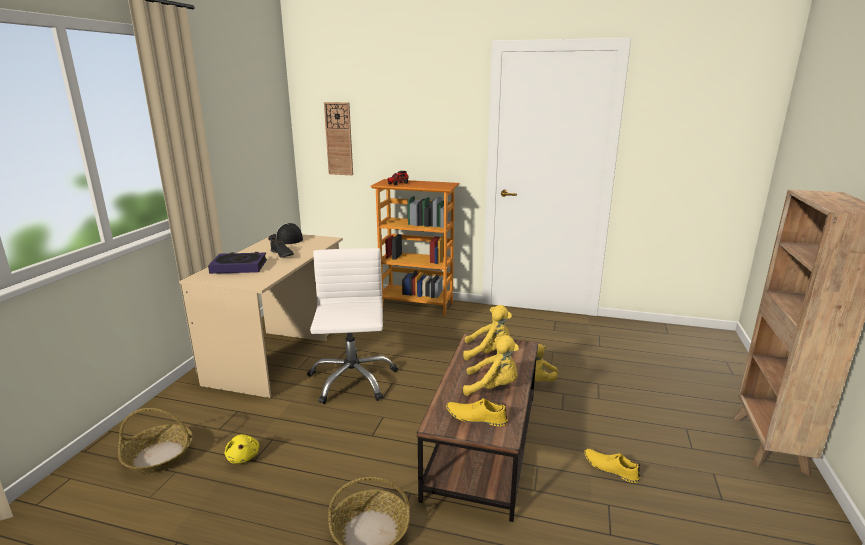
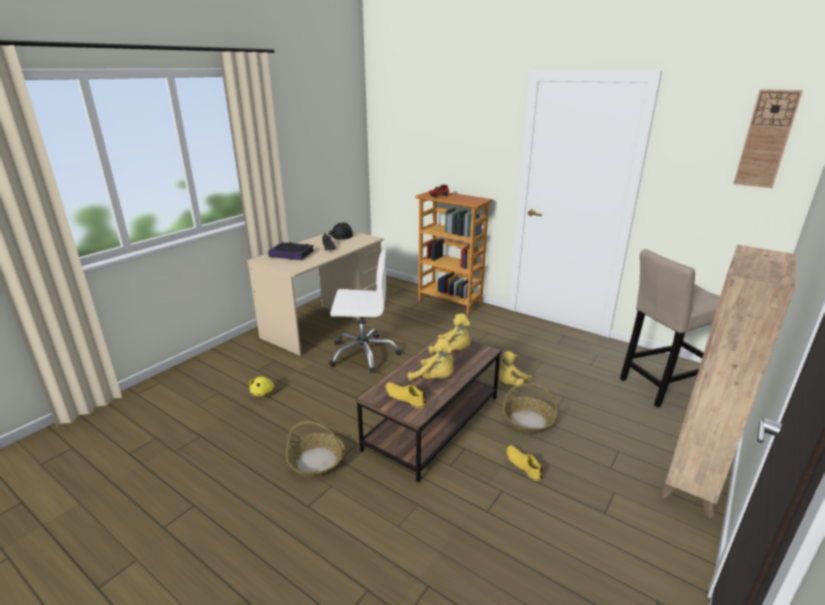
camera: 20 degrees right, 5 degrees up
(159, 456) = (214, 380): basket -> basket (528, 420)
(339, 139) = (401, 152): wall clock -> wall clock (766, 139)
(352, 380) = (364, 354): white office chair -> white office chair turned 75 degrees clockwise
(673, 355) = (659, 386): none -> beige stool

